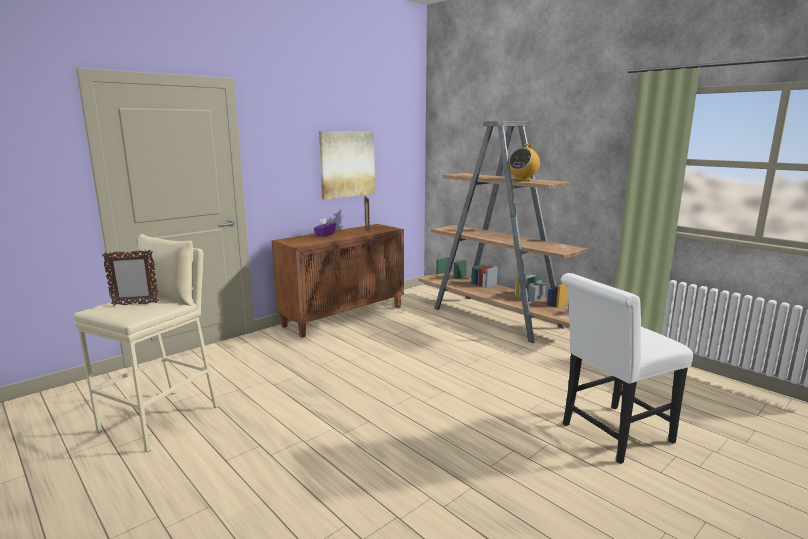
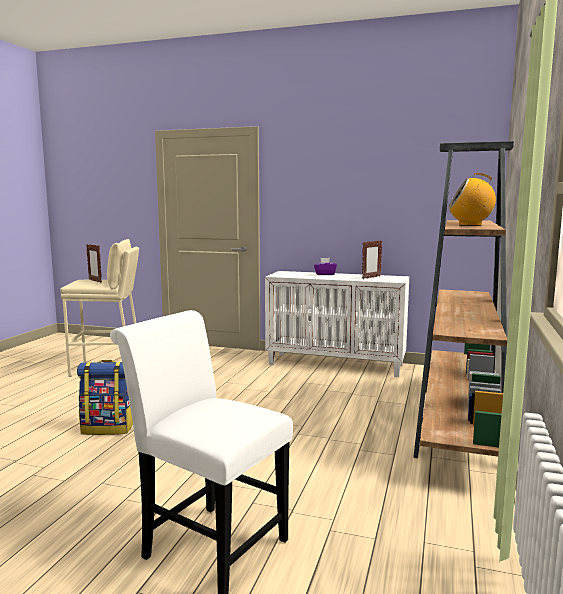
camera: 60 degrees right, 5 degrees down
(344, 316) = (336, 364): brown cabinet -> white cabinet
(347, 164) = (373, 205): picture -> none
(367, 445) = (108, 428): none -> backpack

